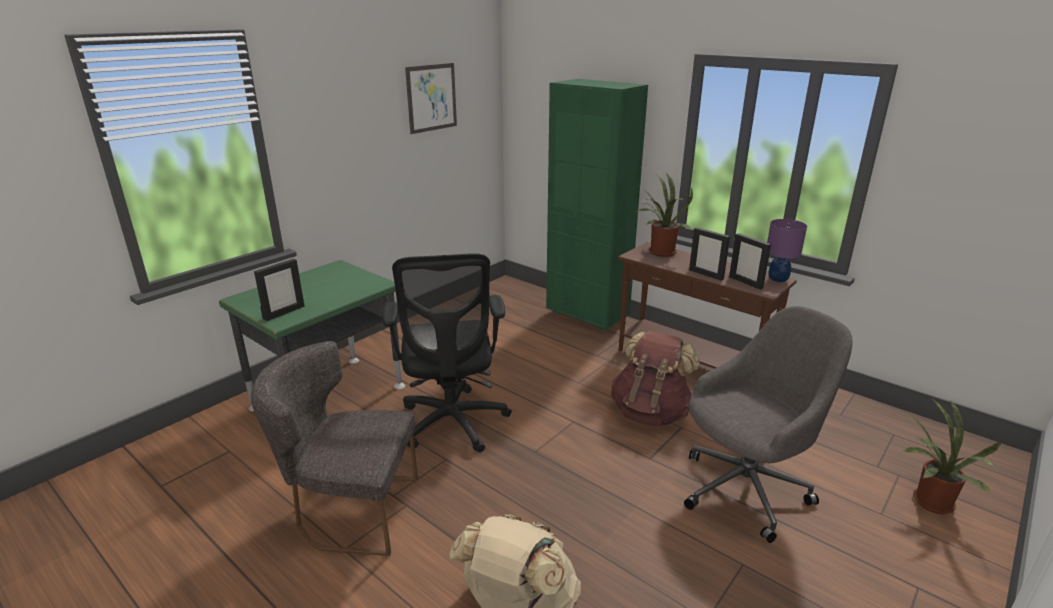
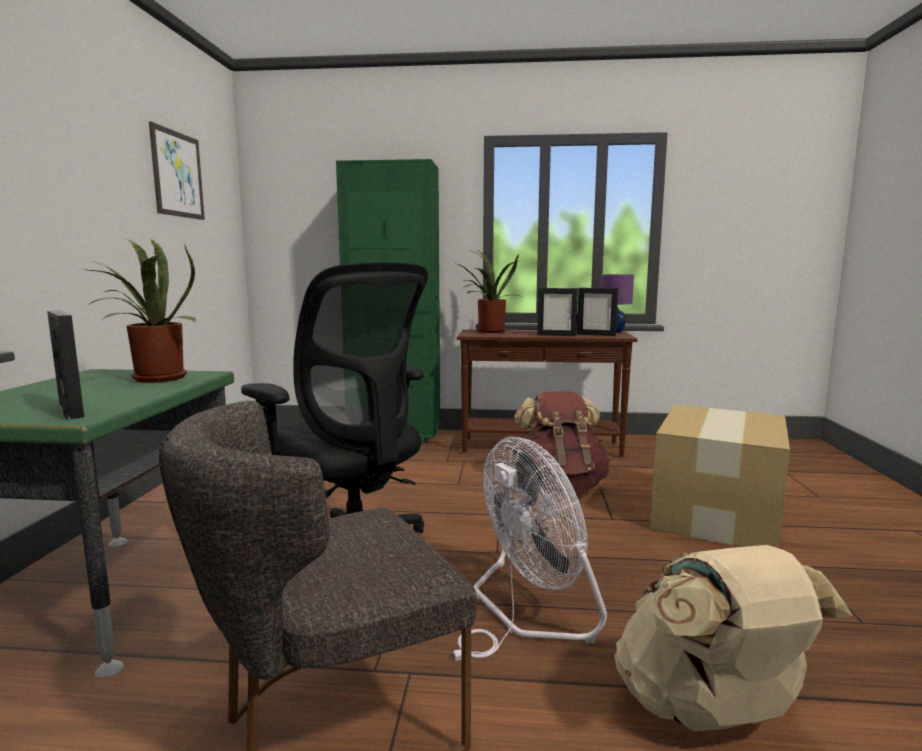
camera: 35 degrees left, 15 degrees down
(284, 312) = (69, 410): picture frame -> picture frame turned 45 degrees counterclockwise
(497, 497) = (517, 610): none -> white fan
(744, 490) = (717, 514): grey office chair -> cardboard box
(928, 502) = (826, 480): potted plant -> potted plant (153, 379)

